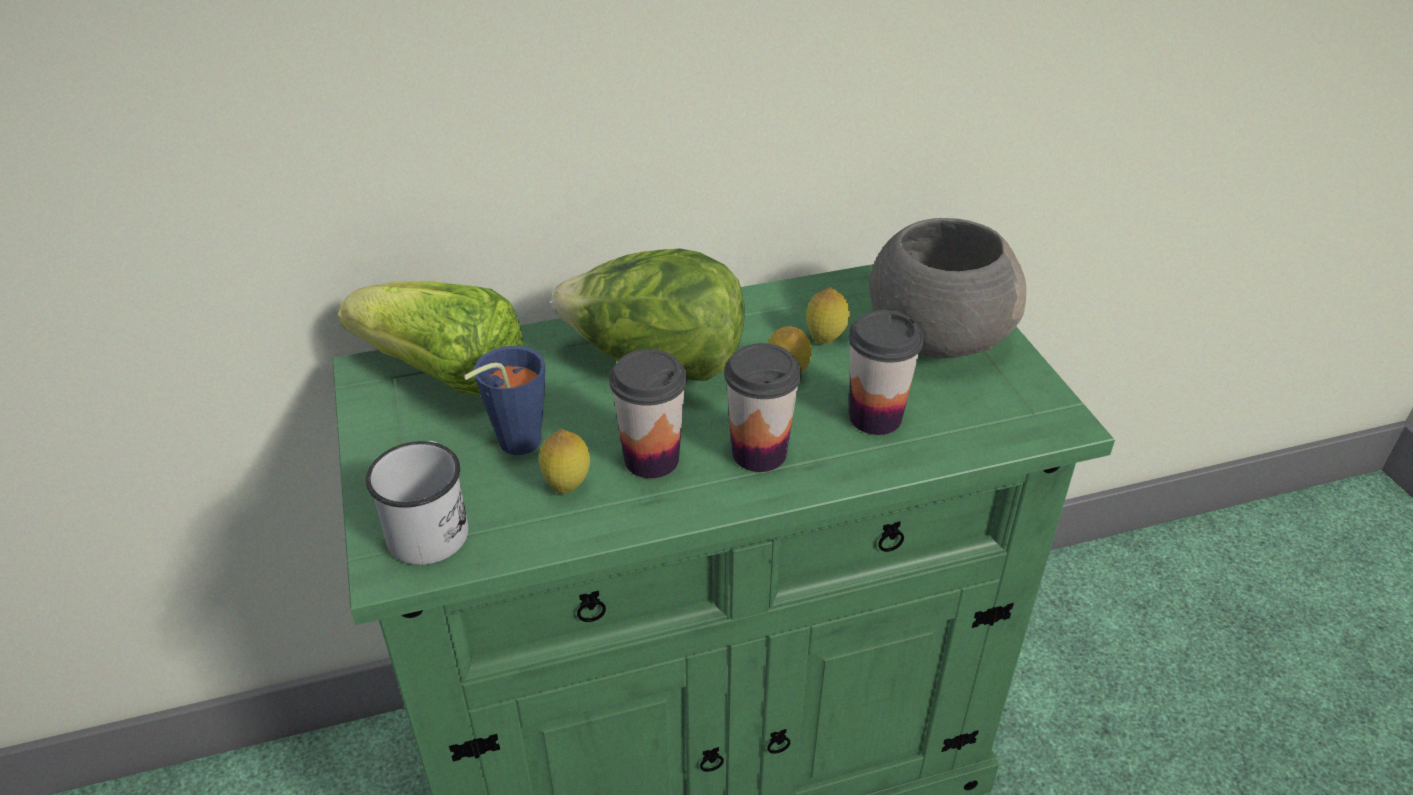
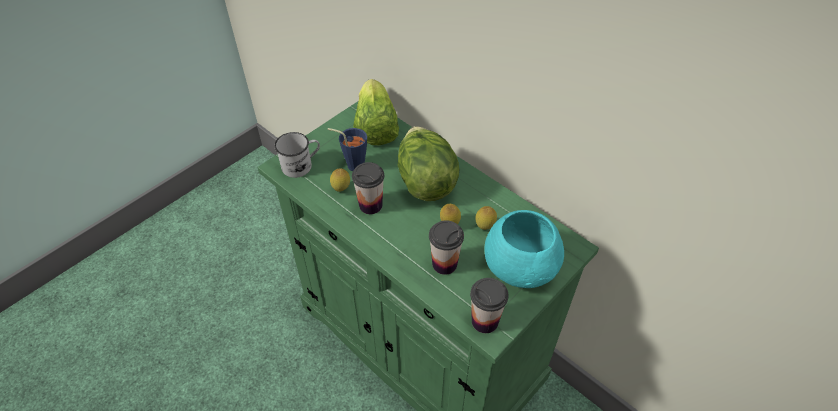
camera: 60 degrees right, 10 degrees up
(759, 453) = (396, 235): cup -> cup (484, 321)
(936, 335) = (520, 265): grey bowl -> turquoise bowl

